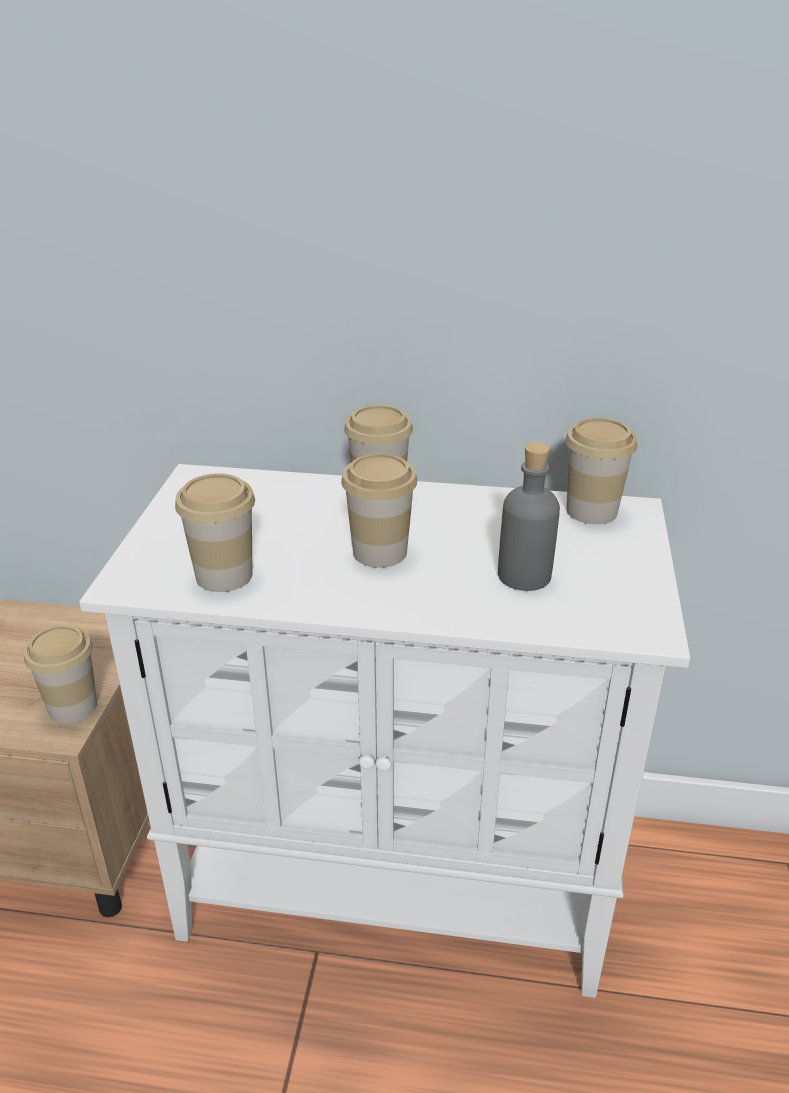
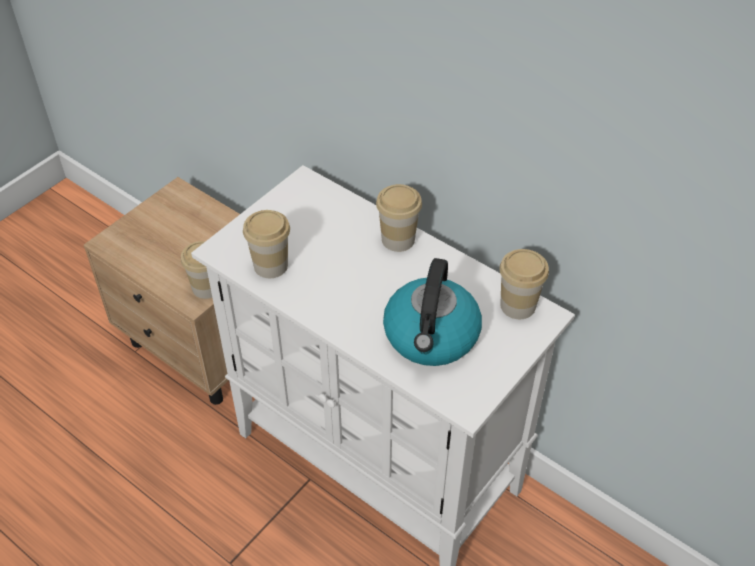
camera: 30 degrees right, 15 degrees up
(380, 552) = (364, 284): cup -> none
(524, 575) = (431, 337): grey bottle -> kettle

